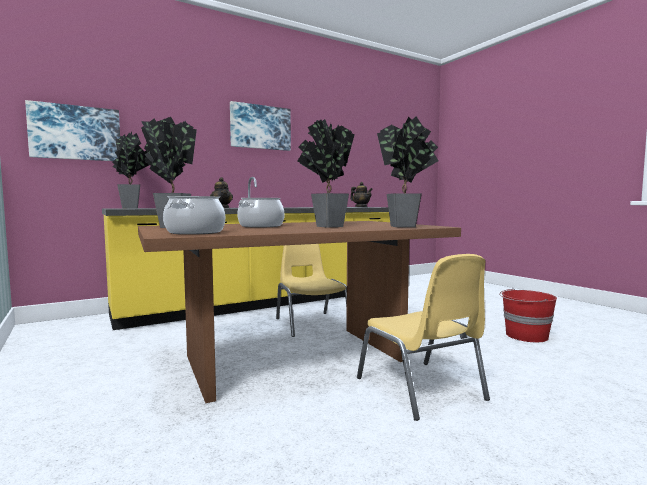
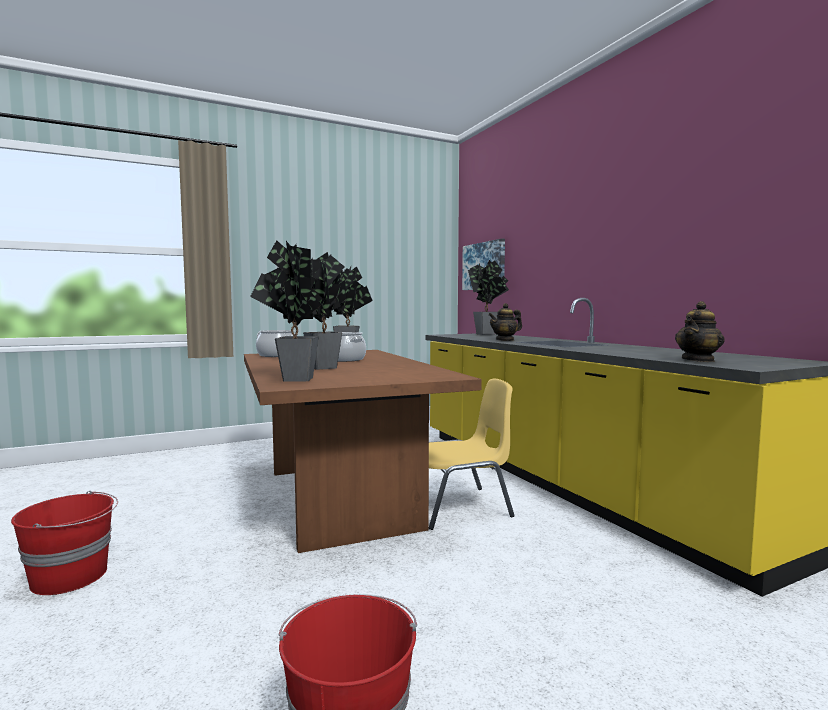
camera: 95 degrees right, 0 degrees up
(260, 127) = (628, 216): picture -> none
(421, 389) = (220, 549): yellow chair -> none
(527, 452) = (71, 576): none -> red bucket

